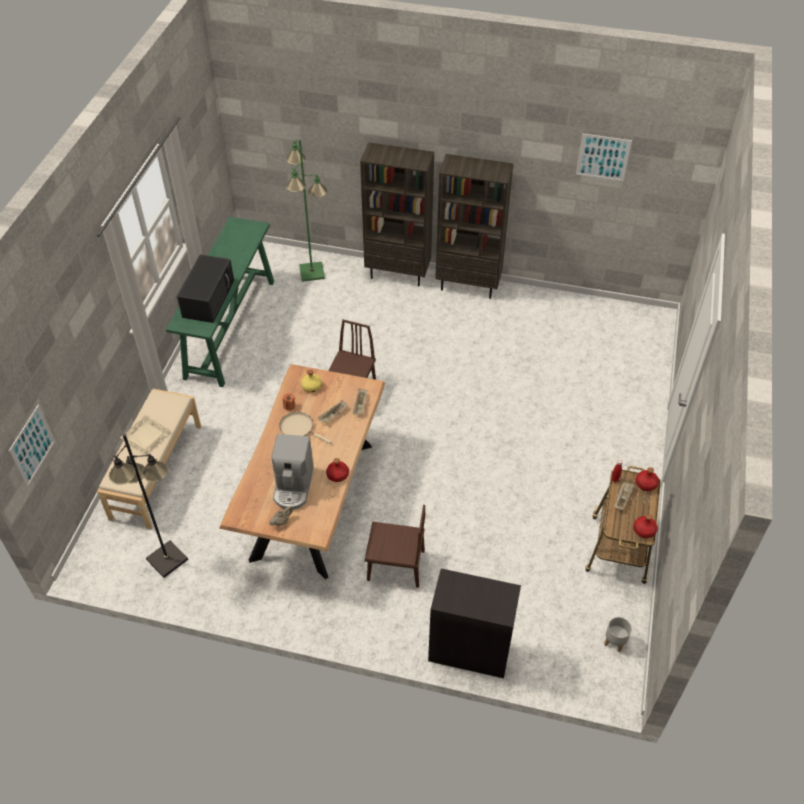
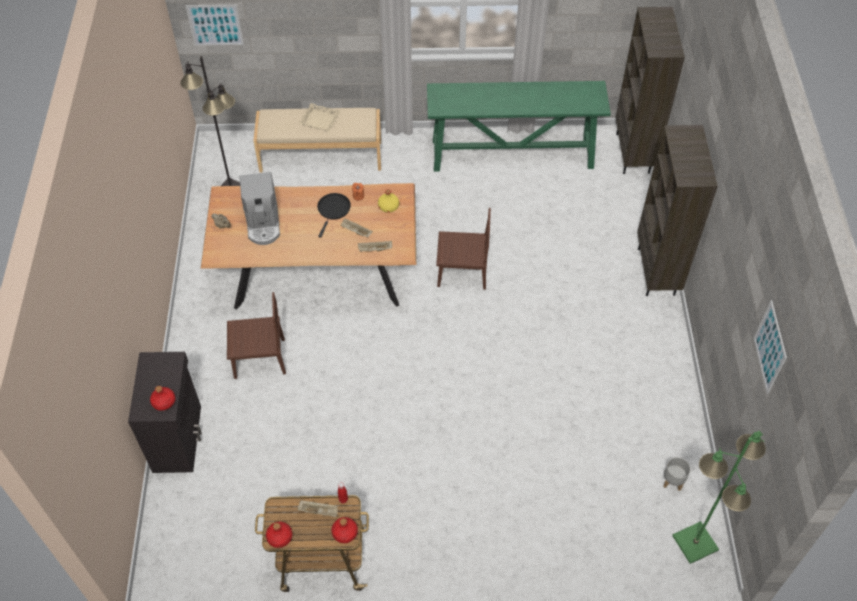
camera: 75 degrees right, 5 degrees up
(208, 298) = (479, 99): black microwave -> none
(293, 486) = (263, 224): coffee machine -> coffee machine turned 90 degrees counterclockwise
(299, 428) = (333, 210): beige frying pan -> black frying pan
(312, 272) = (622, 196): green floor lamp -> green floor lamp (695, 543)
(337, 475) = (284, 252): red bottle -> red bottle (164, 401)
(396, 565) = (259, 358): brown chair -> brown chair turned 90 degrees counterclockwise
(468, 286) = (670, 344): brown bookcase -> brown bookcase (633, 153)
(614, 642) = (206, 569): grey planter -> grey planter (672, 481)

